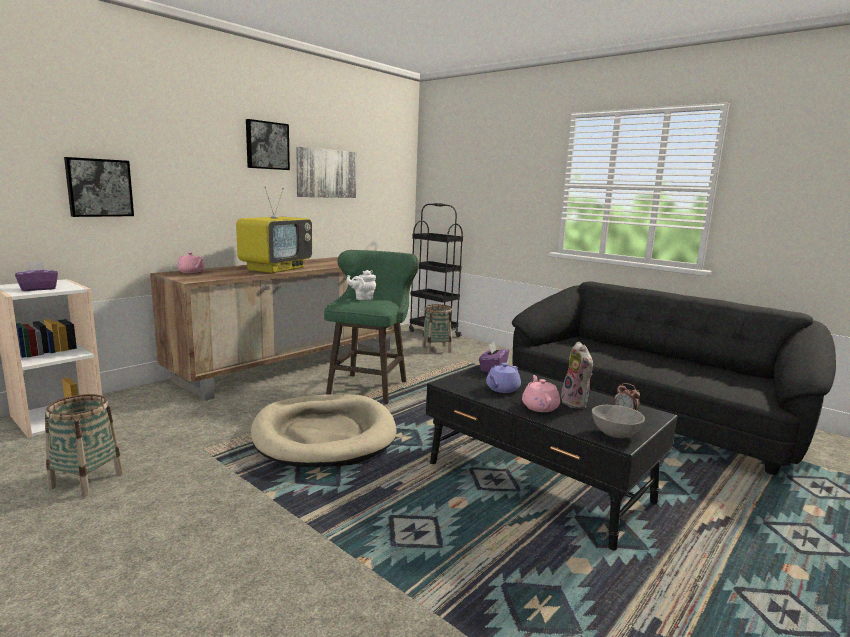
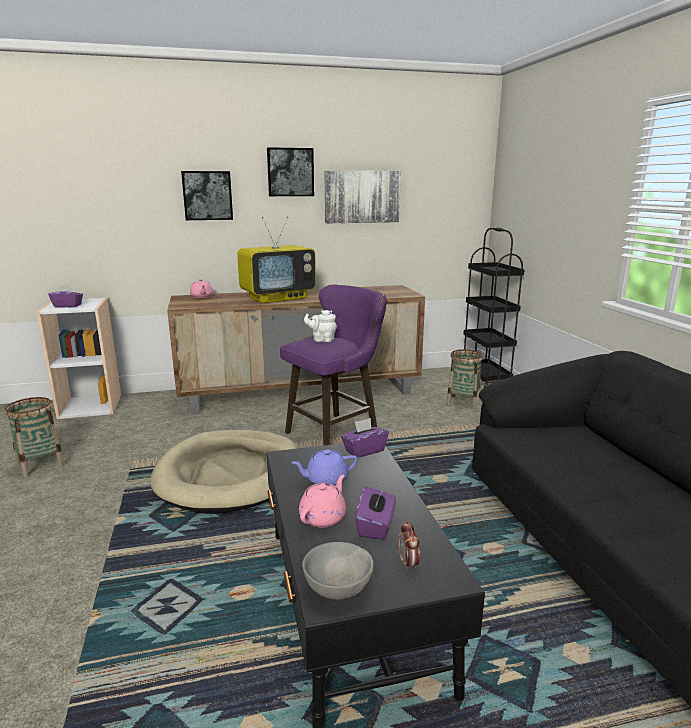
camera: 35 degrees right, 5 degrees up
(99, 187) = (130, 221): picture -> picture (207, 195)
(369, 386) = (335, 432): green stool -> purple stool
(576, 403) = (376, 526): plush toy -> purple tissue box

